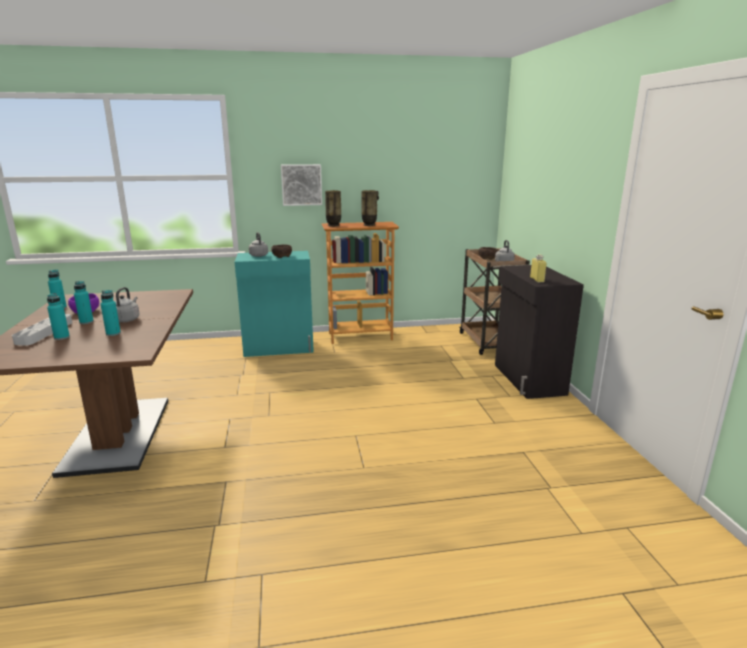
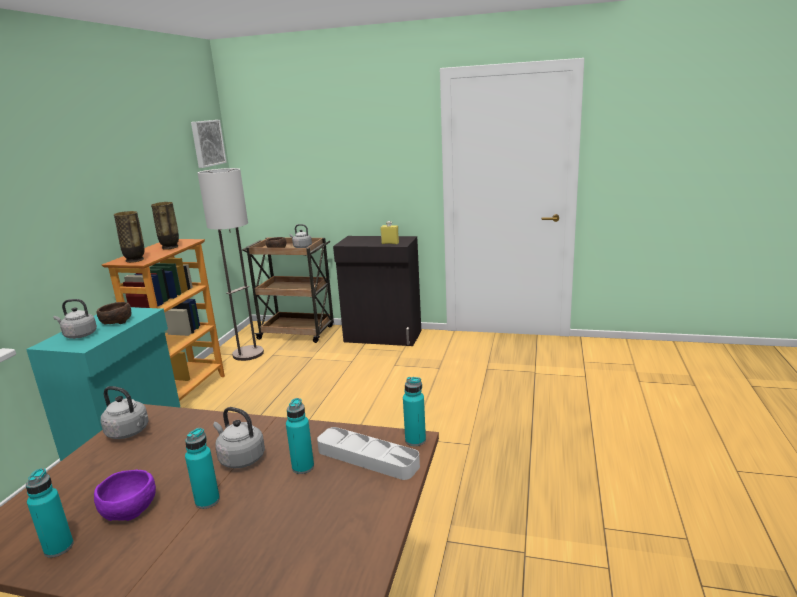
camera: 65 degrees left, 0 degrees up
(44, 332) = (221, 548): grey tray -> grey tray (367, 458)
(62, 337) = (273, 521): turquoise bottle -> turquoise bottle (415, 440)
(159, 295) = (130, 432): none -> grey kettle
(301, 184) = (60, 215): picture -> picture (207, 143)
(433, 337) = (248, 354): none -> floor lamp

